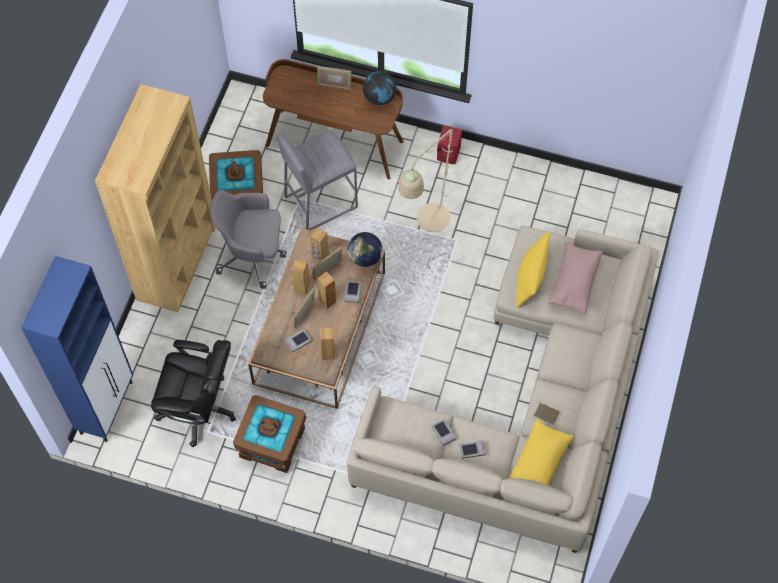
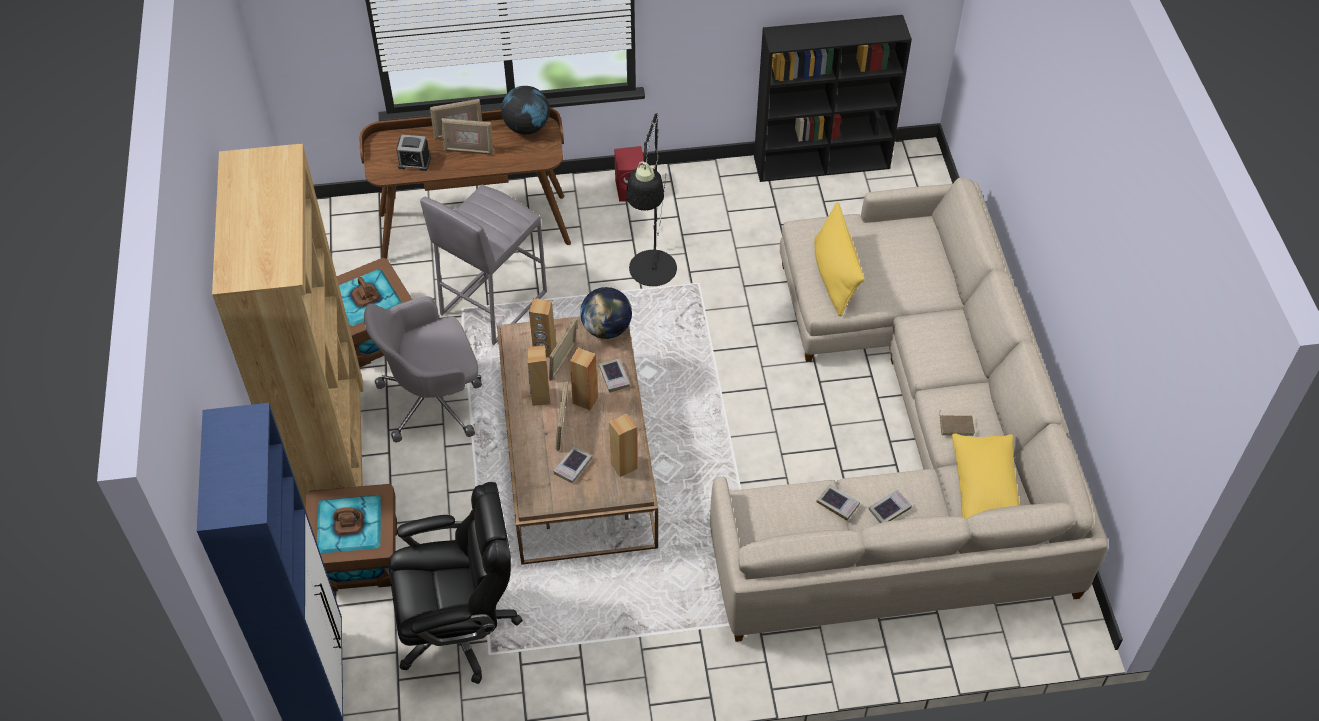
camera: 25 degrees left, 10 degrees down
(272, 443) = (591, 630): brown storage box -> brown storage box (358, 556)
(297, 96) = (414, 162): none -> alarm clock
(334, 101) = (469, 151): none -> picture frame
(429, 224) = (652, 278): beige floor lamp -> black floor lamp
(574, 282) = (893, 260): pink pillow -> none
(588, 183) = (823, 162): none -> black bookcase

